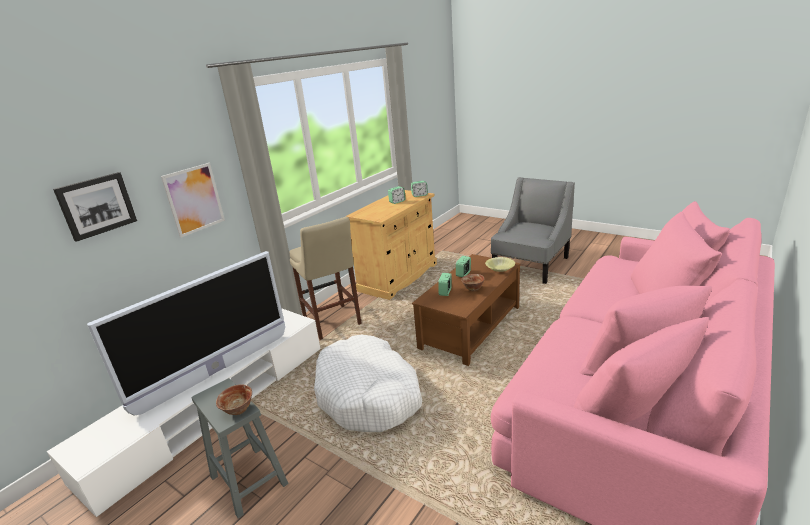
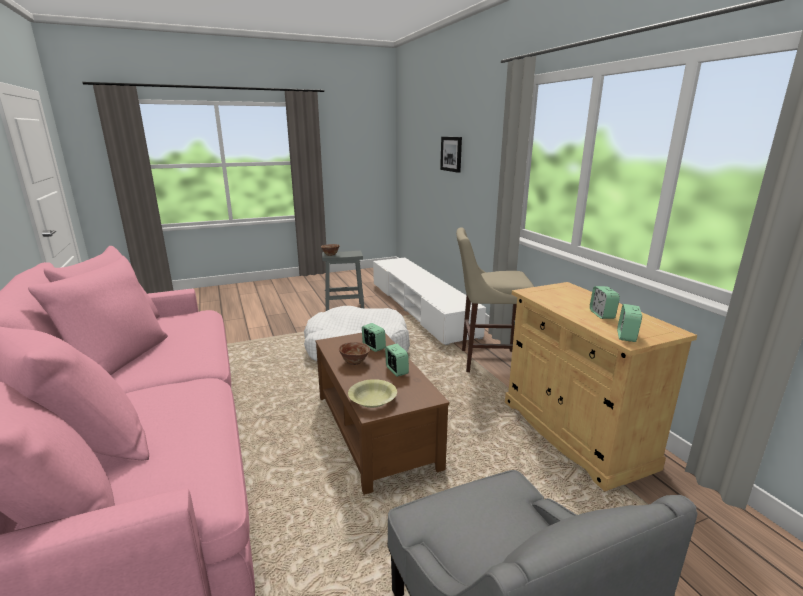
camera: 120 degrees right, 5 degrees down
(194, 199) = (485, 175): picture -> none
(216, 372) = (418, 283): television -> none

